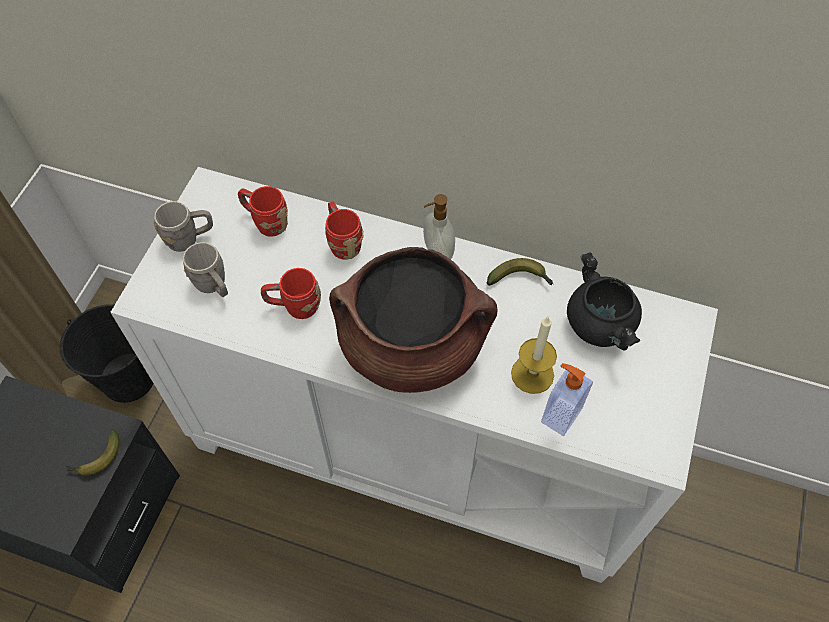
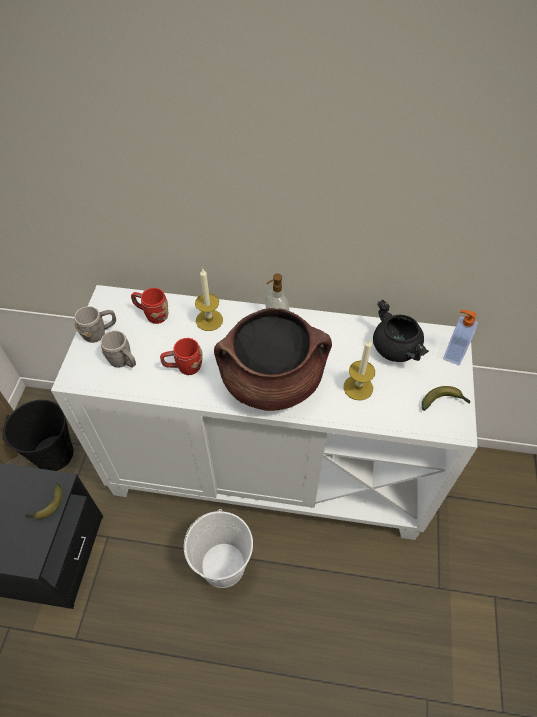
camera: 10 degrees left, 5 degrees down
(329, 571) = (223, 565): none -> white bucket
(343, 241) = (209, 320): red mug -> candle
(520, 279) = (336, 327): banana -> banana (444, 402)
(560, 414) = (382, 411): soap dispenser -> soap dispenser (453, 353)

